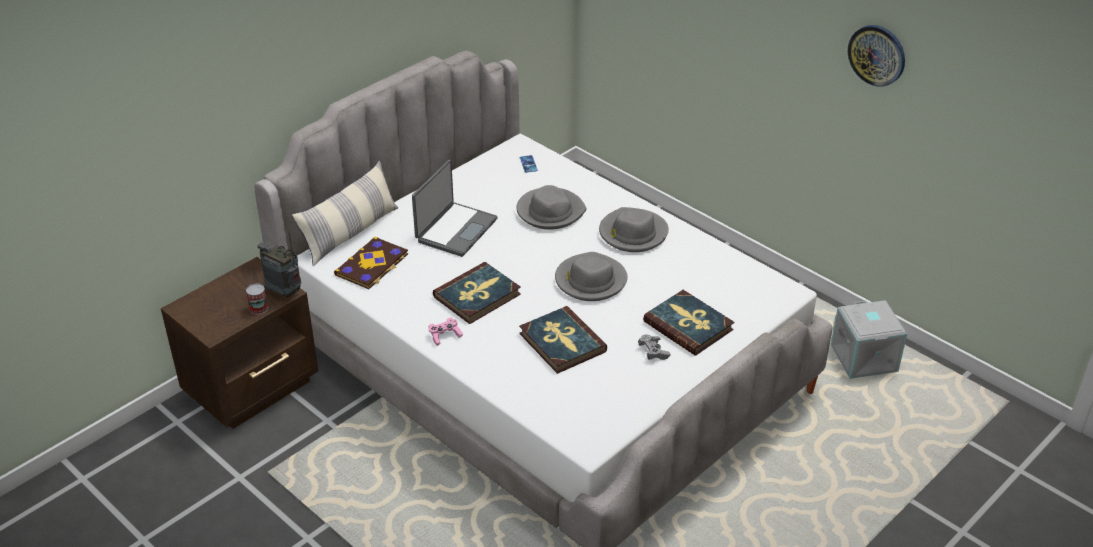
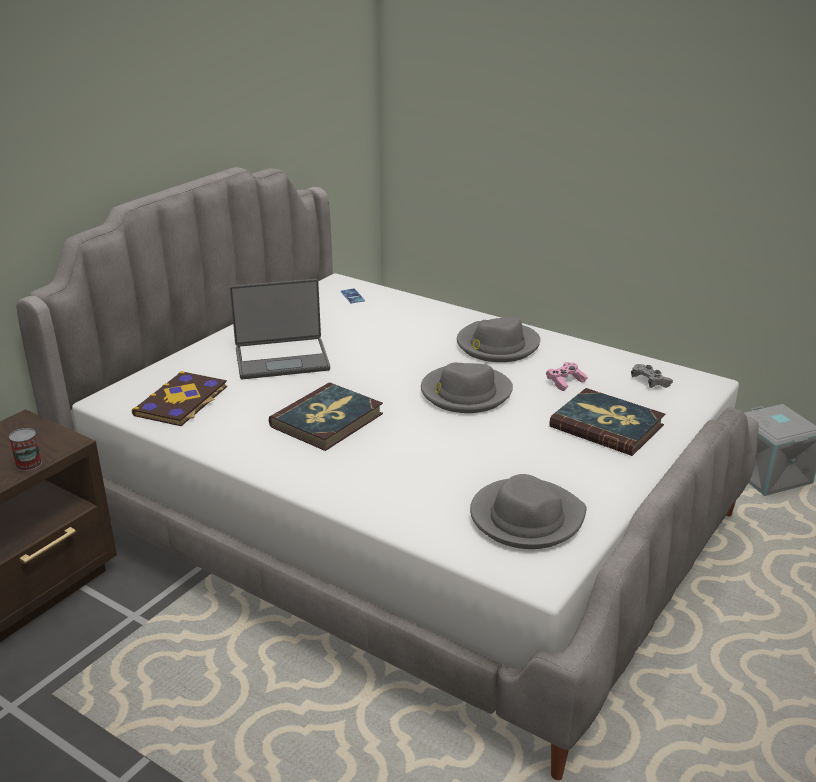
camera: 10 degrees left, 10 degrees down
(285, 292) = (66, 443): radio -> none
(350, 233) = (149, 373): pillow -> none
(445, 336) = (295, 467): pink game controller -> pink game controller (565, 382)
(455, 230) = (282, 359): laptop -> laptop turned 60 degrees clockwise
(550, 211) = (392, 334): grey hat -> grey hat (526, 518)
(562, 342) = (454, 459): book -> none
(653, 352) = (577, 457): grey game controller -> grey game controller (650, 382)
(877, 55) = (759, 107): wall clock -> none

